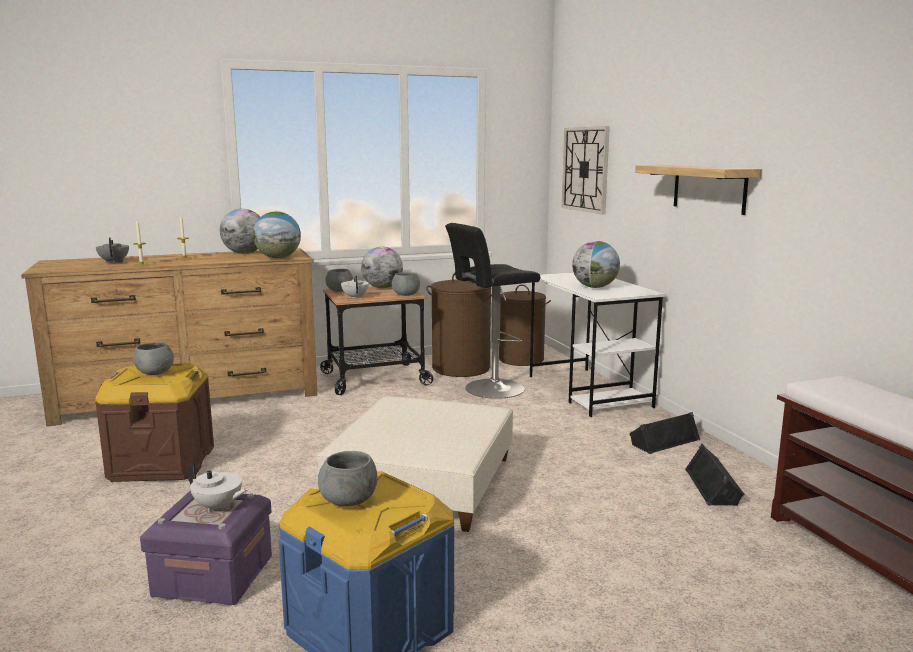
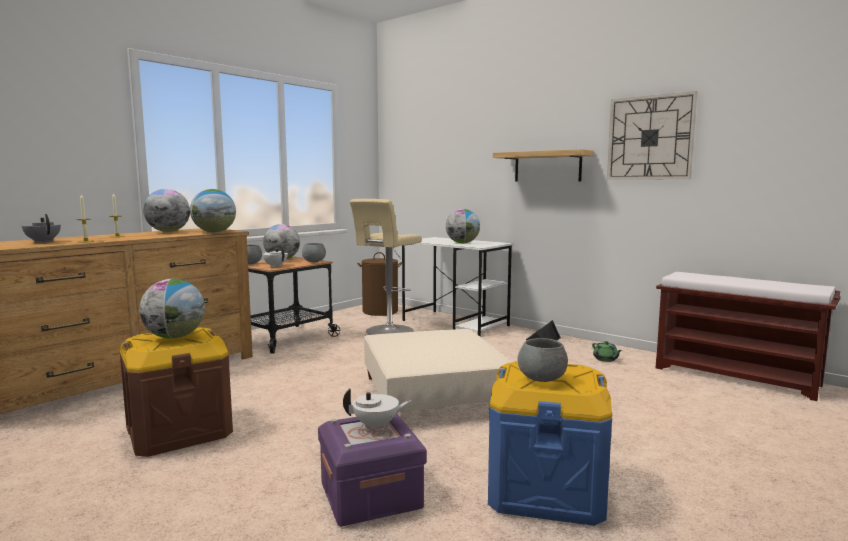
camera: 30 degrees left, 5 degrees down
(155, 373) = (175, 337): grey bowl -> globe
(461, 368) = (344, 322): brown laundry basket -> none
(490, 389) = (387, 331): black stool -> beige stool
(585, 169) = (421, 162): wall clock -> wall clock (650, 138)
(714, 486) = (605, 359): black speaker -> green teapot

